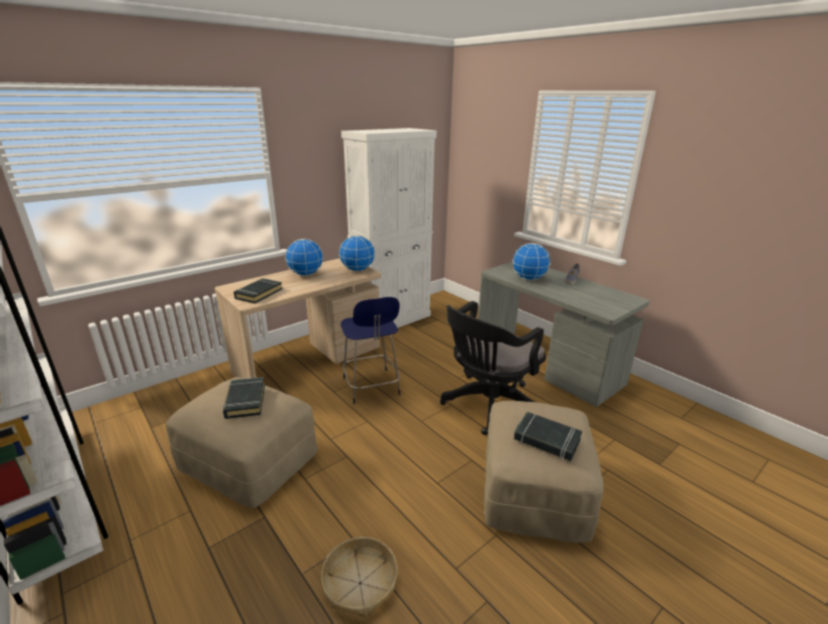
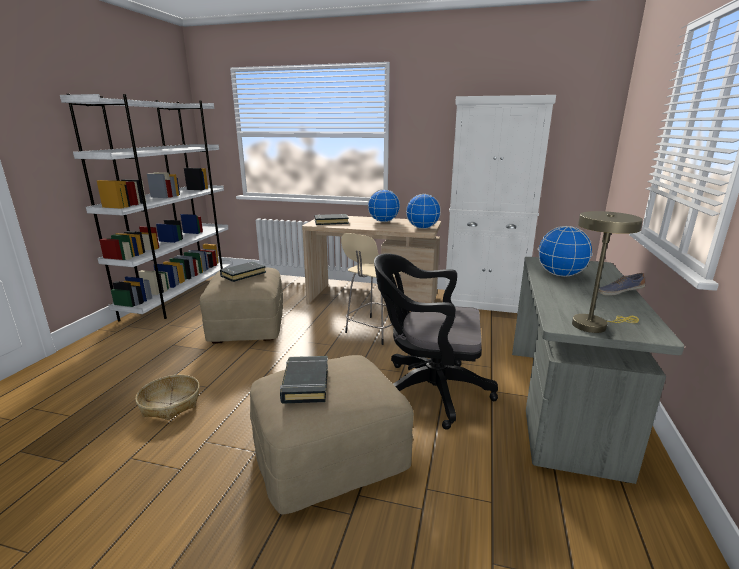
camera: 55 degrees right, 5 degrees down
(371, 387) = (374, 331): blue stool -> beige stool
(612, 305) = (594, 325): none -> beige table lamp

